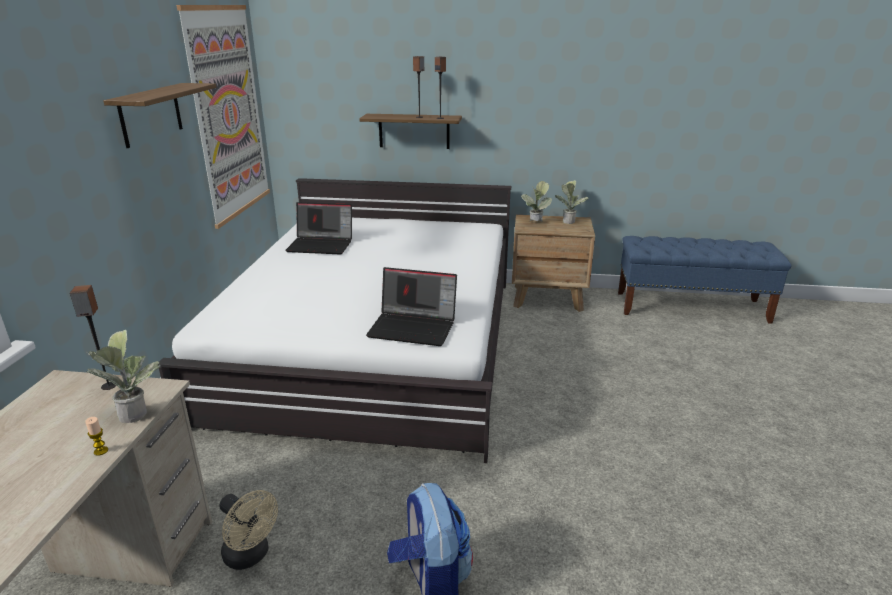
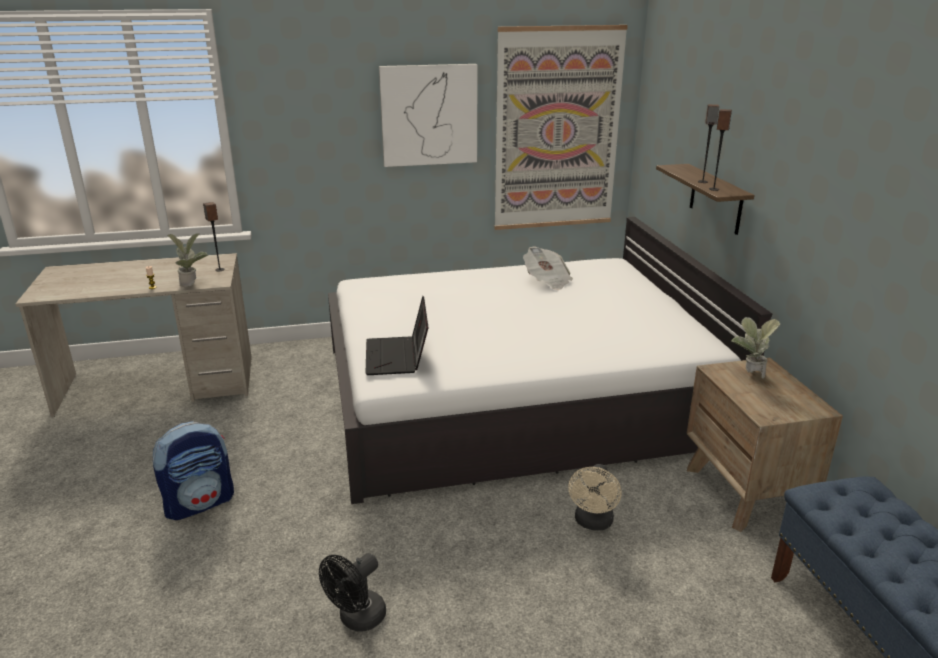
camera: 70 degrees right, 0 degrees up
(151, 114) = (429, 115): shelf -> picture
(251, 556) = (220, 420): beige fan -> beige fan (593, 523)
(322, 245) = (547, 281): laptop -> newspaper
(568, 221) = (797, 398): potted plant -> none
(639, 481) = (357, 619): none -> black fan

